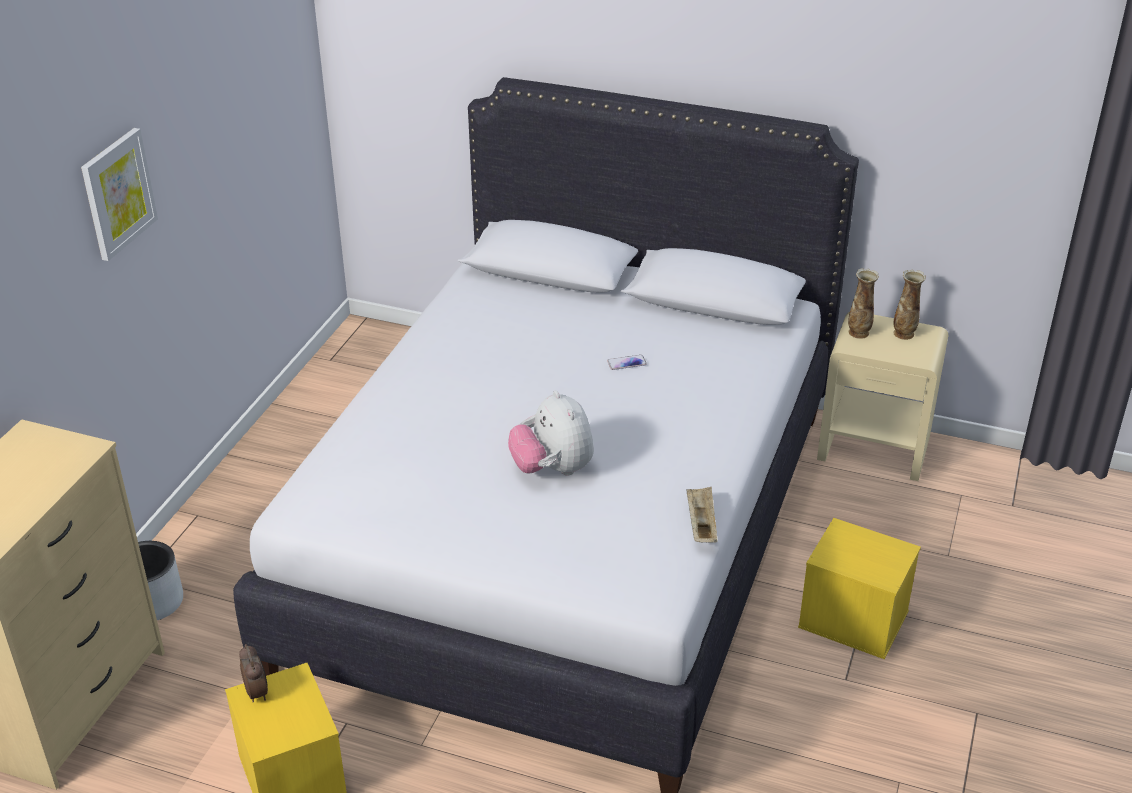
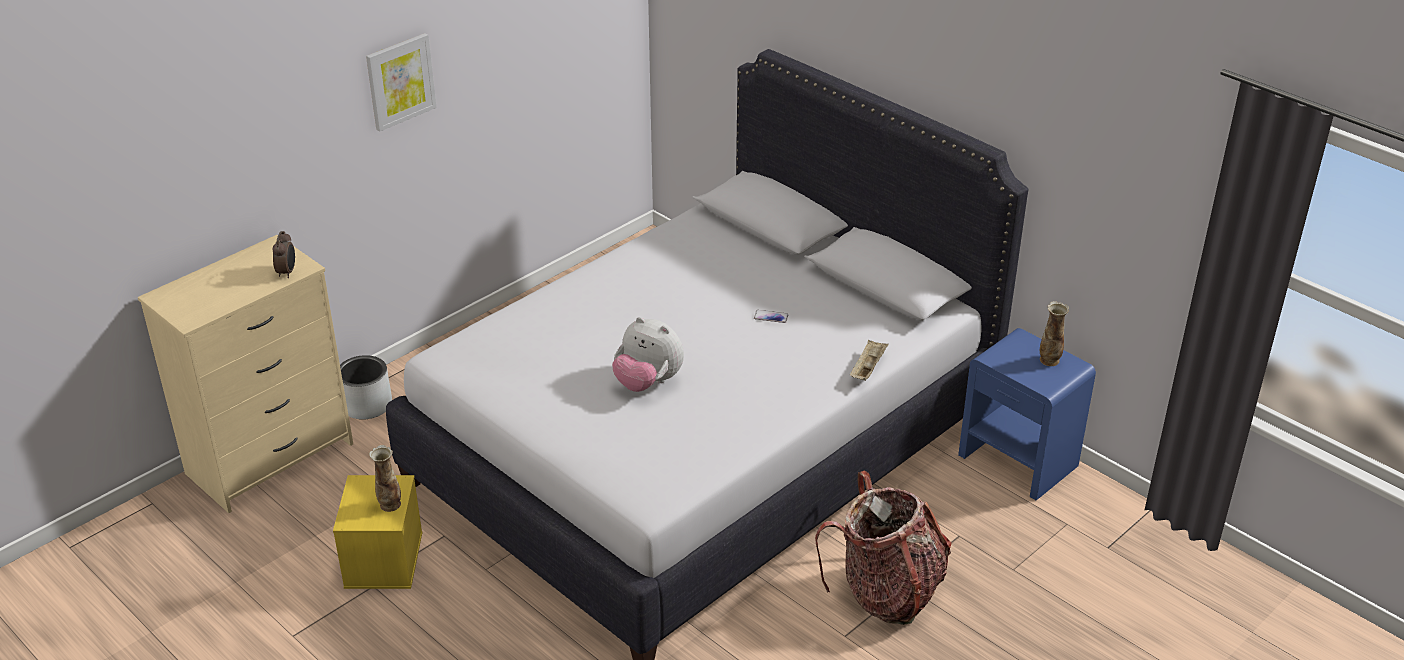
camera: 25 degrees right, 0 degrees up
(257, 692) = (367, 484): alarm clock -> alarm clock (287, 272)
(553, 469) = (648, 383): plush toy -> plush toy turned 60 degrees counterclockwise
(701, 525) = (727, 459): beige tray -> beige tray (868, 368)
(851, 619) = (886, 592): yellow storage box -> backpack
(859, 333) = (1008, 348): vase -> vase (389, 505)
(875, 448) = (1019, 461): beige nightstand -> blue nightstand

